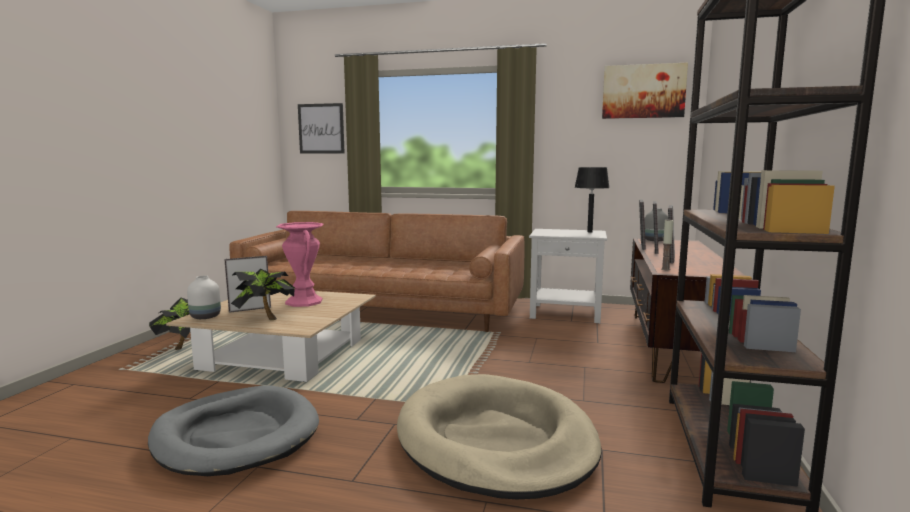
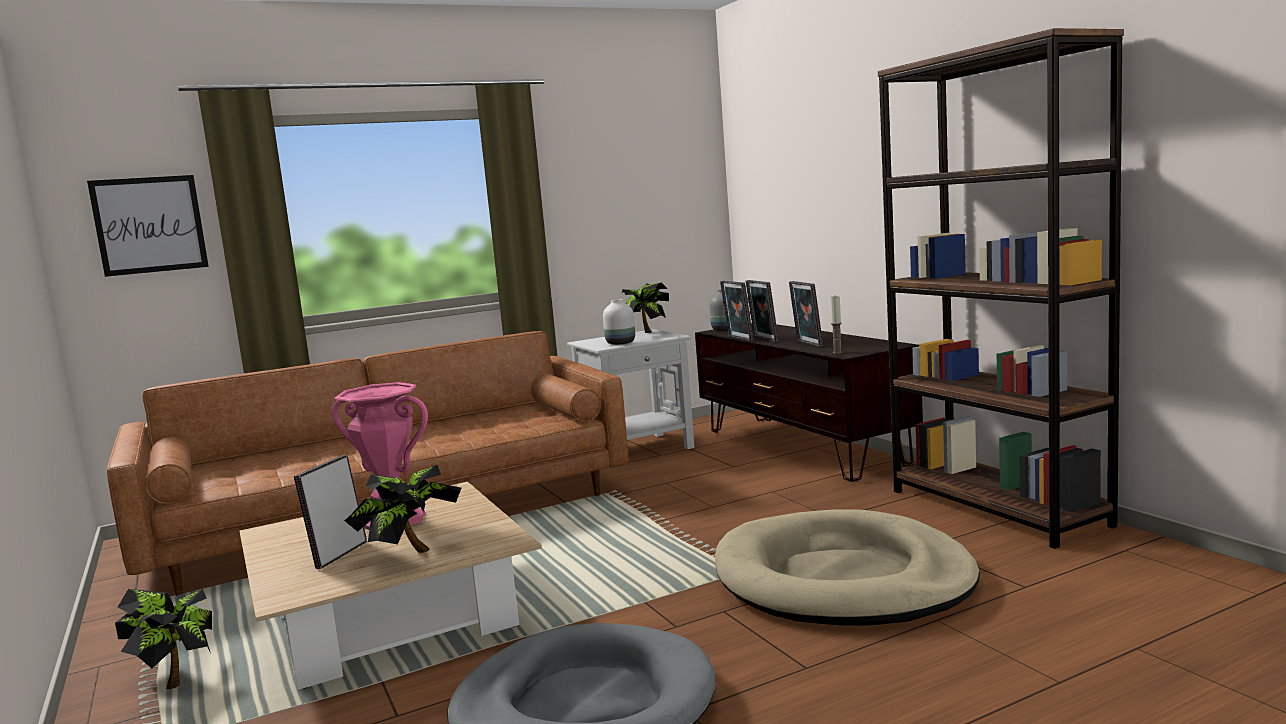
camera: 40 degrees left, 0 degrees up
(205, 317) = (298, 587): white vase -> white vase (619, 343)
(589, 232) = (646, 333): black table lamp -> potted plant
(643, 91) = (660, 144): picture -> none

